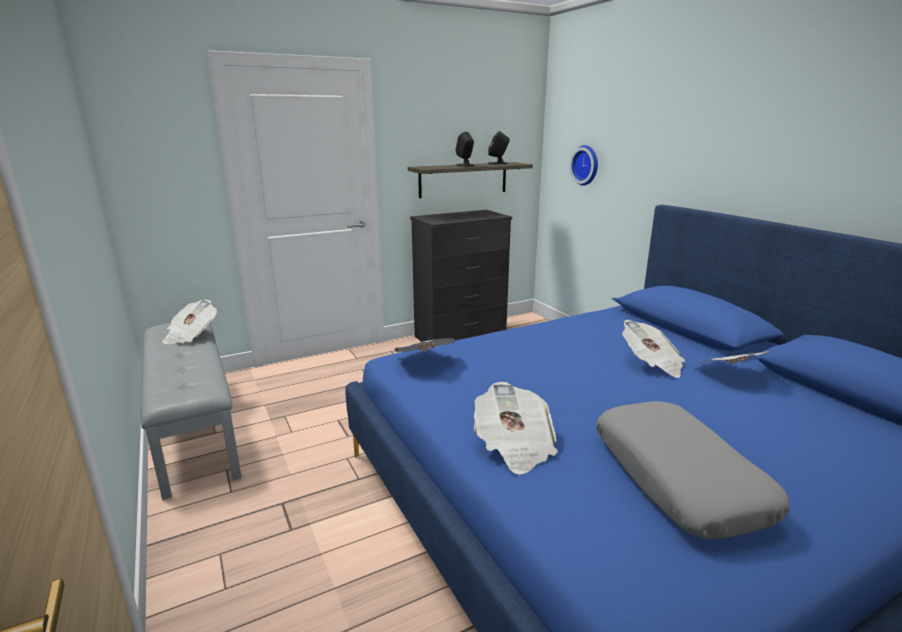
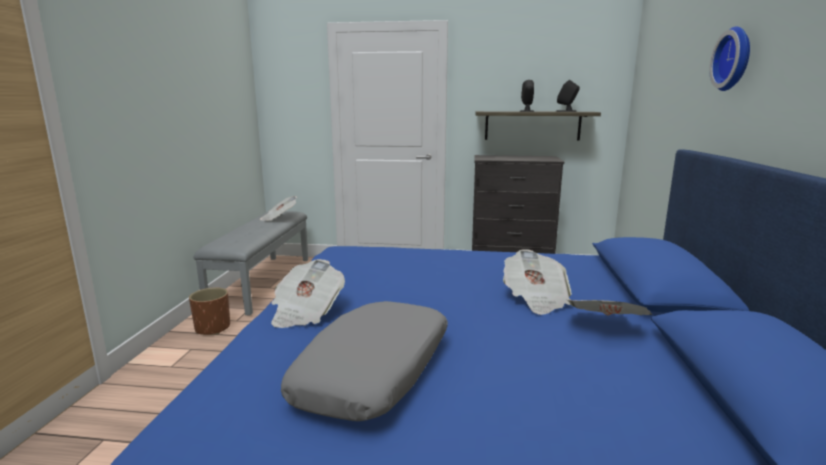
camera: 35 degrees right, 5 degrees down
(211, 514) = (212, 328): none -> brown planter
(424, 361) = (354, 253): newspaper -> none
(586, 165) = (653, 112): wall clock -> wall clock (735, 59)

